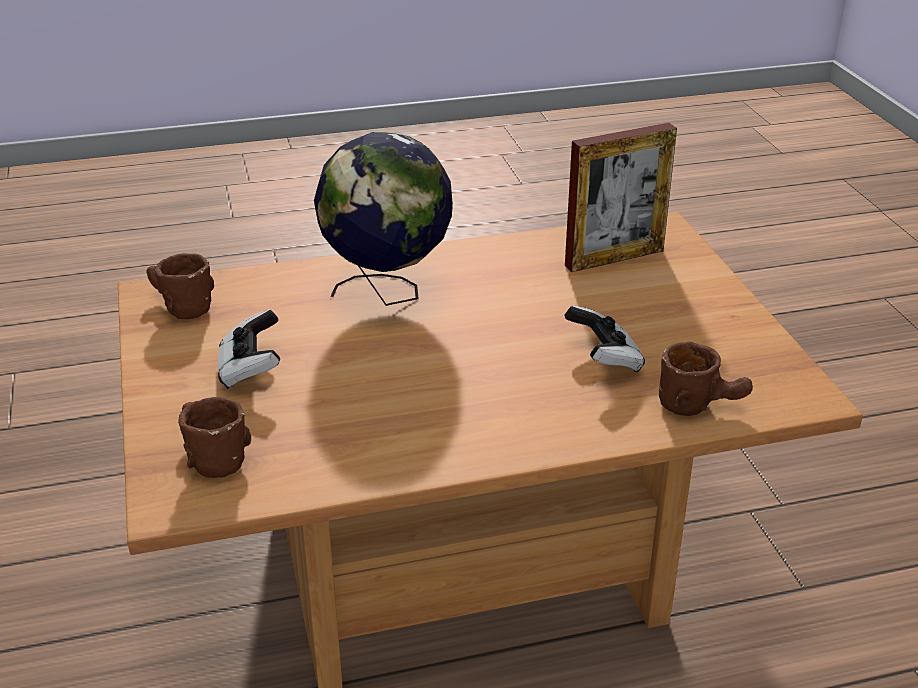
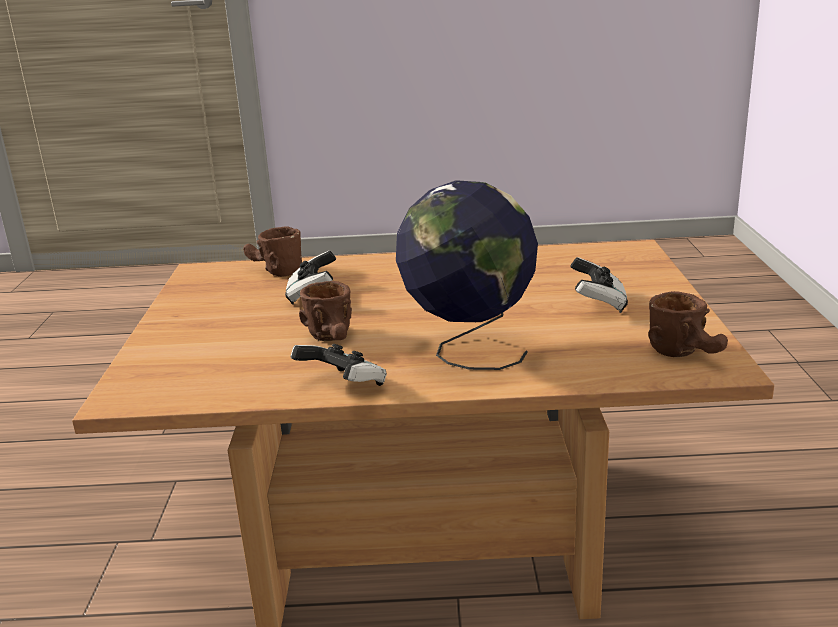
camera: 165 degrees left, 10 degrees down
(207, 456) = (618, 264): brown mug -> brown mug (335, 339)
(484, 250) = (343, 386): none -> game controller
(614, 258) = (215, 368): picture frame -> none

